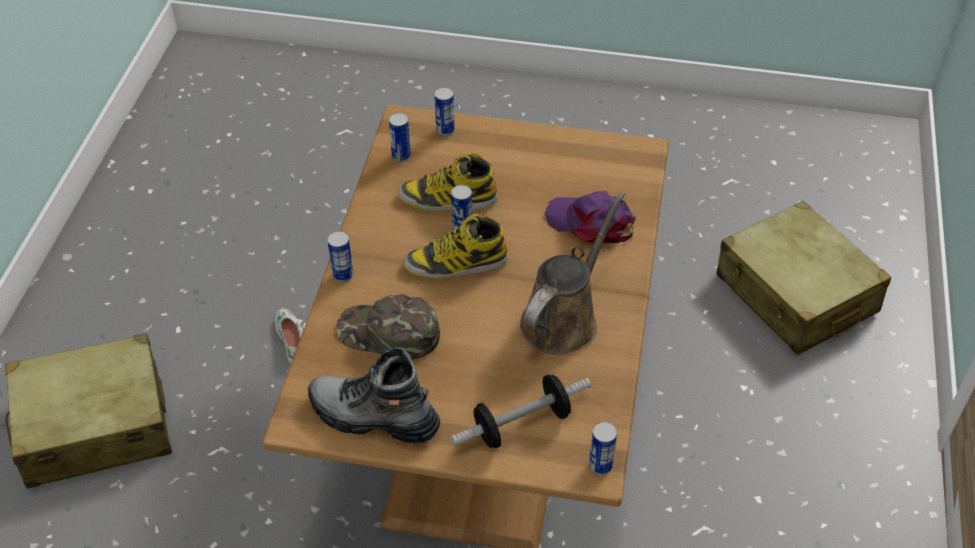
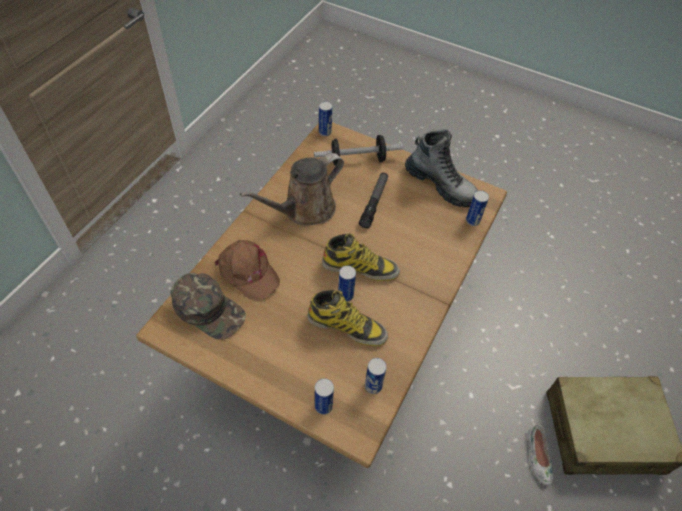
camera: 165 degrees left, 5 degrees up
(292, 340) = (456, 466): white shoe -> white shoe (538, 457)
(343, 275) = (444, 281): can -> can (472, 221)
(388, 334) = (421, 230): green cap -> green cap (209, 309)
(469, 357) = (374, 203): none -> flashlight
(591, 223) = (248, 272): purple cap -> brown cap
(796, 294) = (68, 385): beige suitcase -> none

